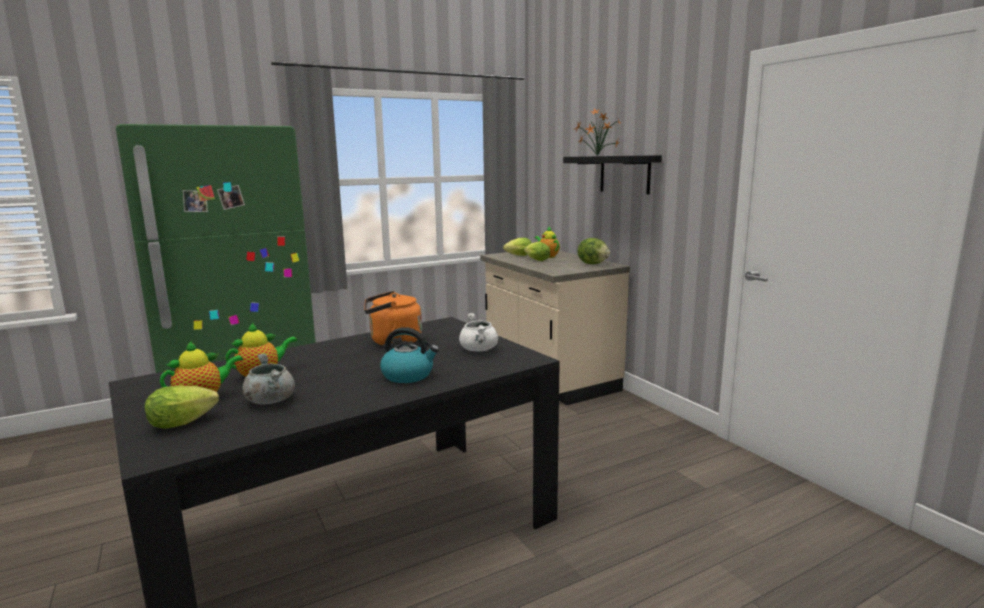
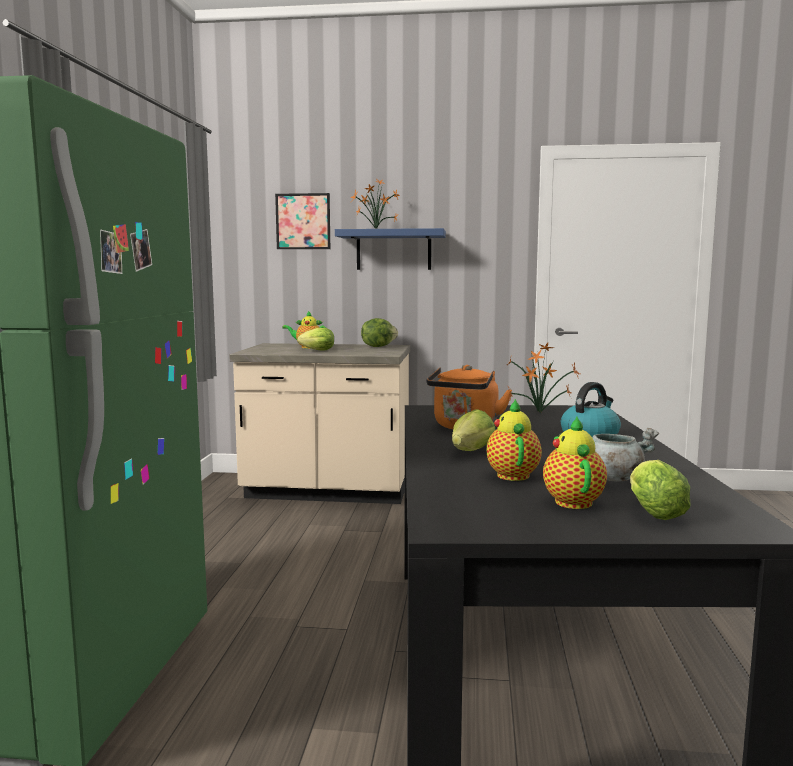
camera: 55 degrees left, 5 degrees down
(479, 350) = (541, 413): white cooking pot -> potted plant
(517, 256) = (276, 350): lettuce -> lettuce (470, 452)
(572, 147) = (303, 221): none -> picture
(624, 174) = (393, 250): black shelf -> blue shelf

